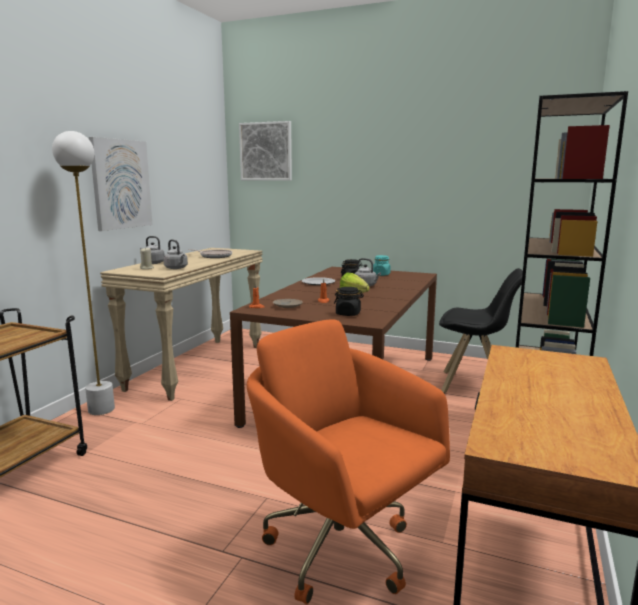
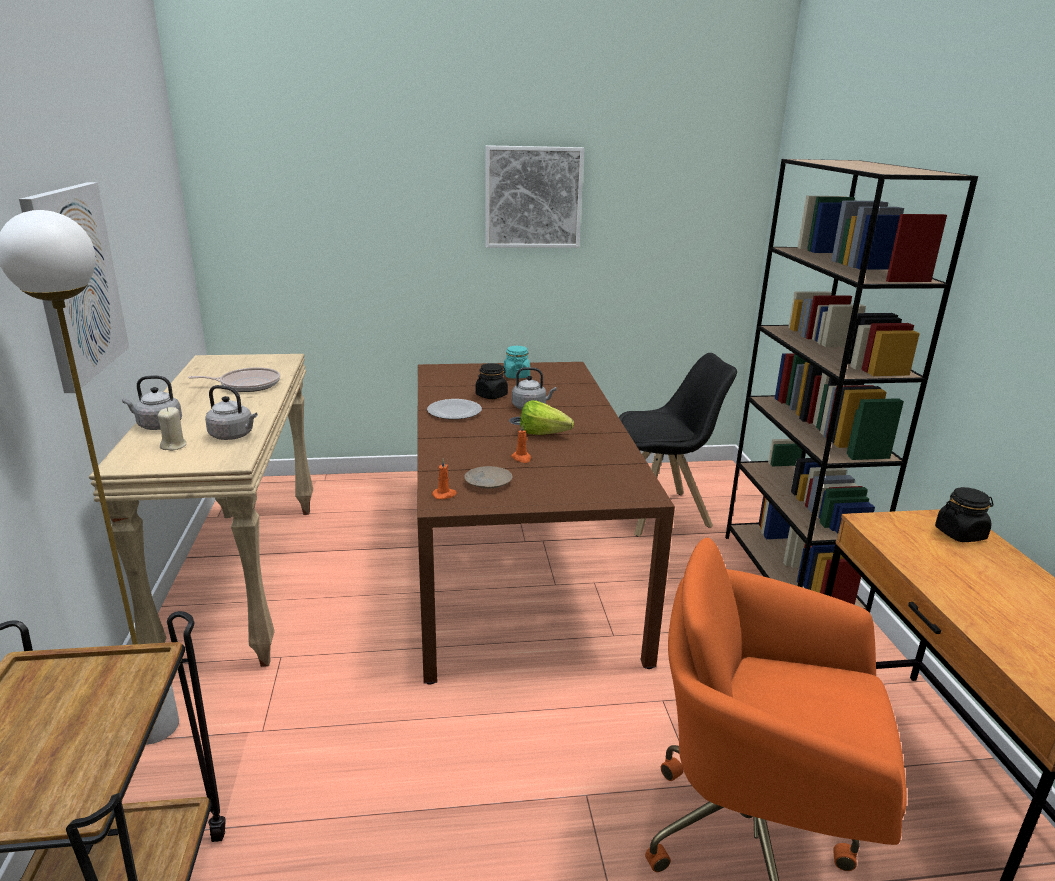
camera: 30 degrees left, 10 degrees up
(266, 151) = (267, 167): picture -> picture (533, 197)
(348, 314) = (593, 482): black jar -> black jar (960, 534)

